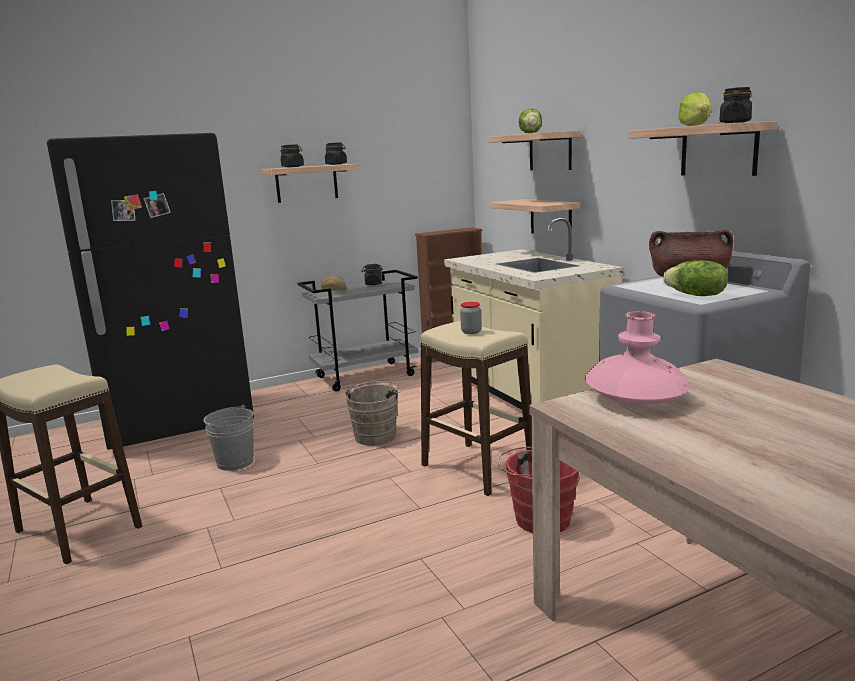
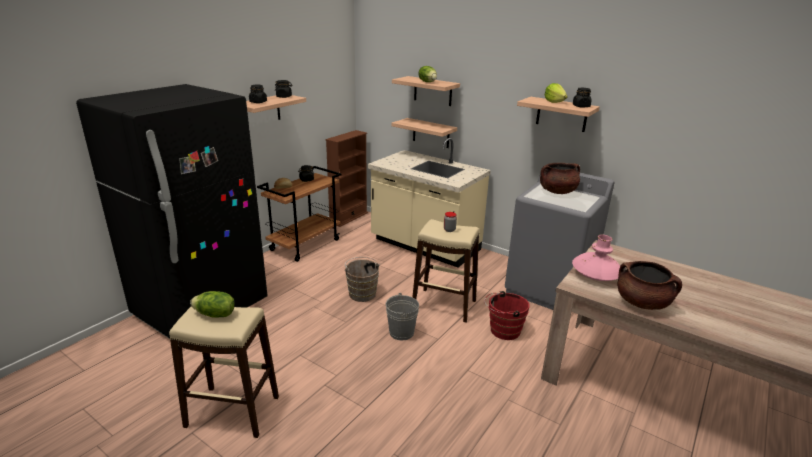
camera: 30 degrees left, 10 degrees up
(235, 462) = (288, 333): grey bucket -> grey bucket (401, 332)
(366, 376) = (305, 245): grey cart -> brown cart
(677, 447) = (642, 303): none -> brown cooking pot
(696, 295) = (574, 204): lettuce -> lettuce (215, 315)

